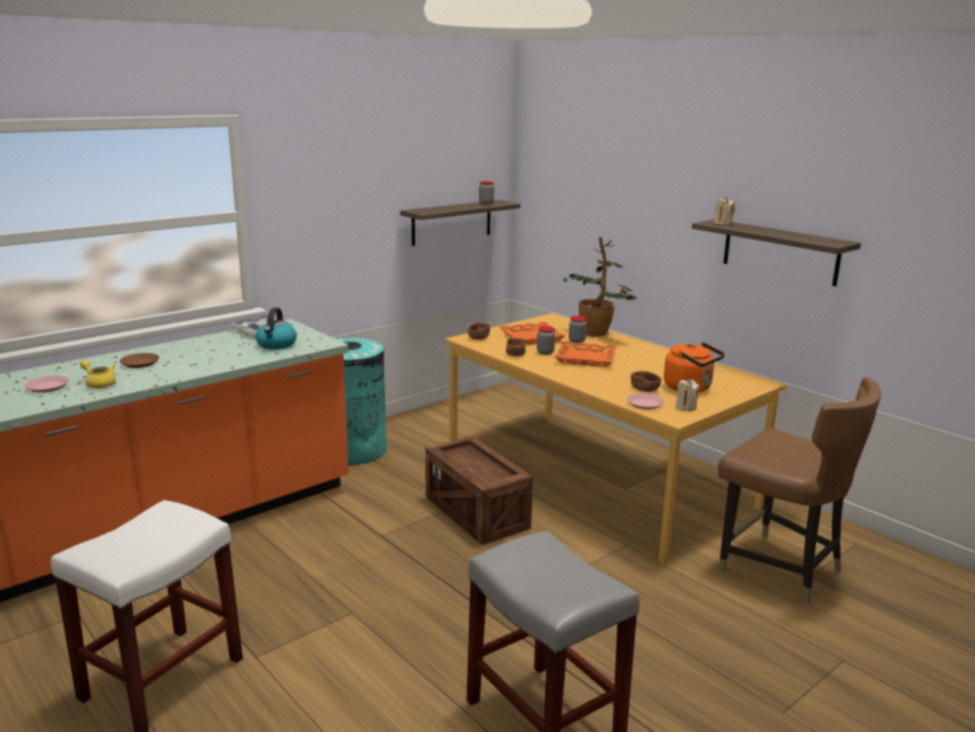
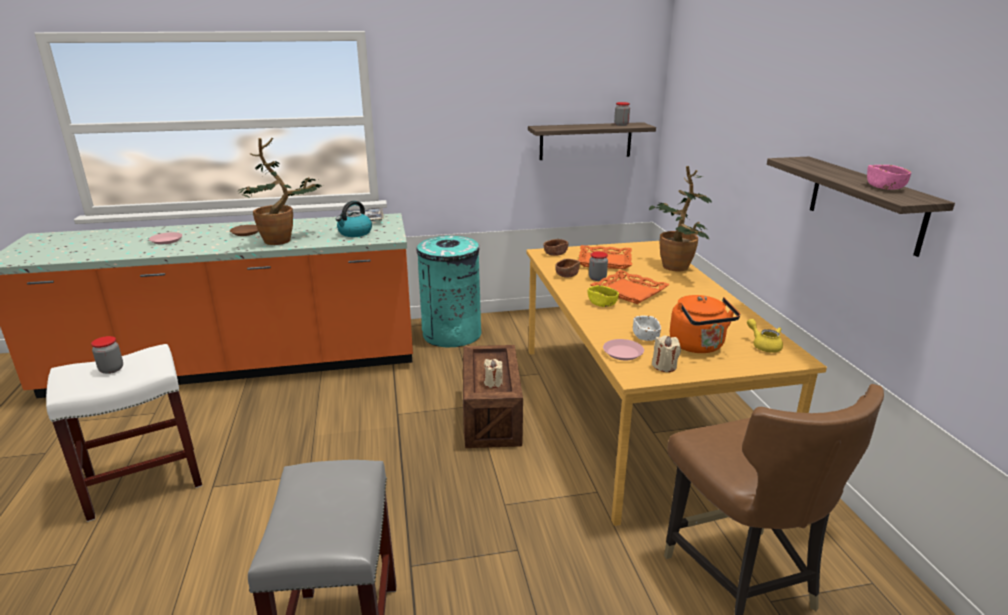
camera: 30 degrees right, 5 degrees up
(99, 383) = (198, 243): yellow teapot -> yellow teapot (764, 345)
(206, 363) = (284, 240): none -> potted plant
(577, 341) = (645, 272): jar -> jar (111, 369)
(578, 371) = (602, 303): none -> yellow bowl
(645, 389) = (645, 336): brown bowl -> white bowl
(723, 224) = (804, 162): beige candle -> beige candle (493, 383)
(806, 237) = (884, 187): none -> pink bowl

